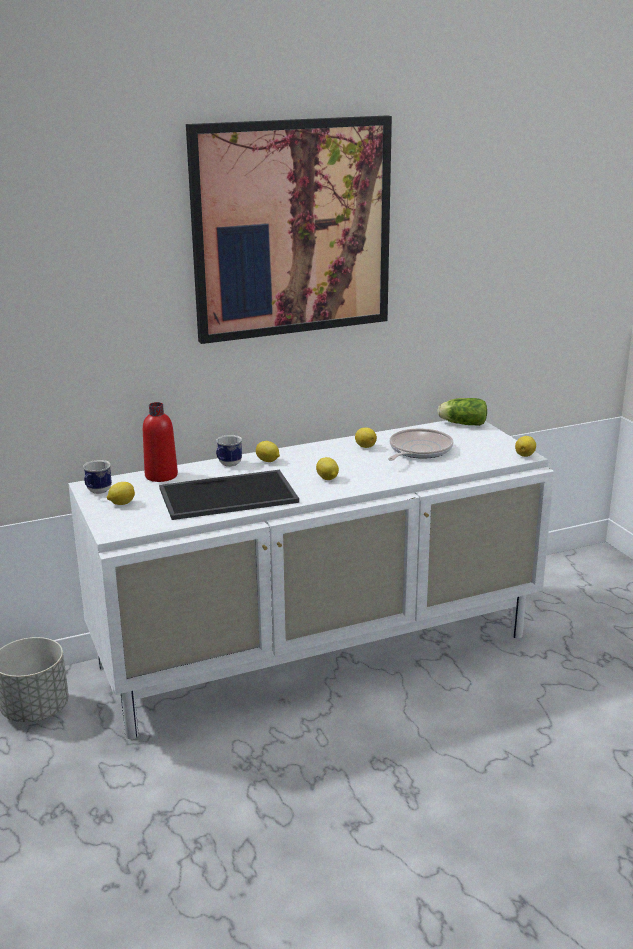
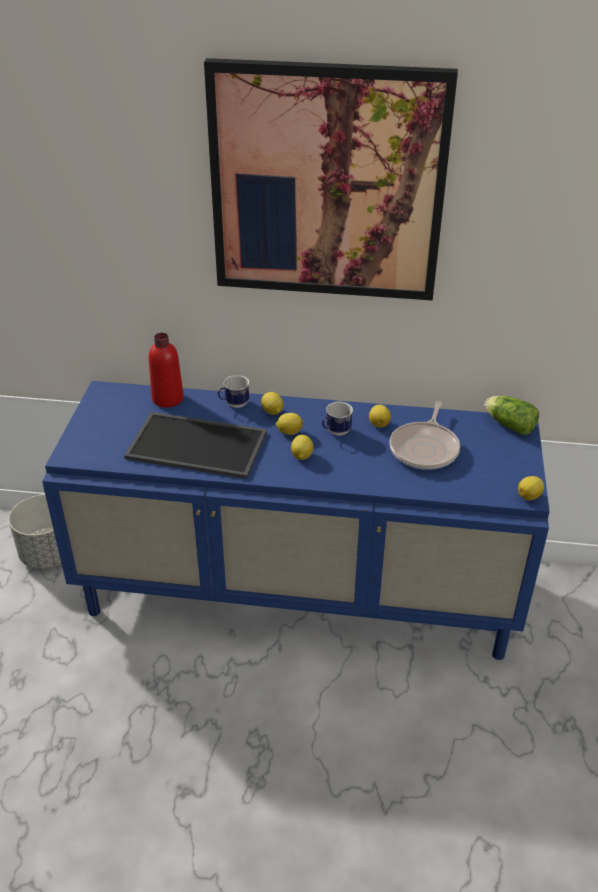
camera: 30 degrees right, 15 degrees up
(97, 492) = (101, 400): mug -> mug (335, 432)
(121, 503) = (106, 422): lemon -> lemon (289, 432)
(318, 653) = (299, 594): white cabinet -> blue cabinet
(418, 450) = (425, 448): frying pan -> frying pan turned 135 degrees clockwise

